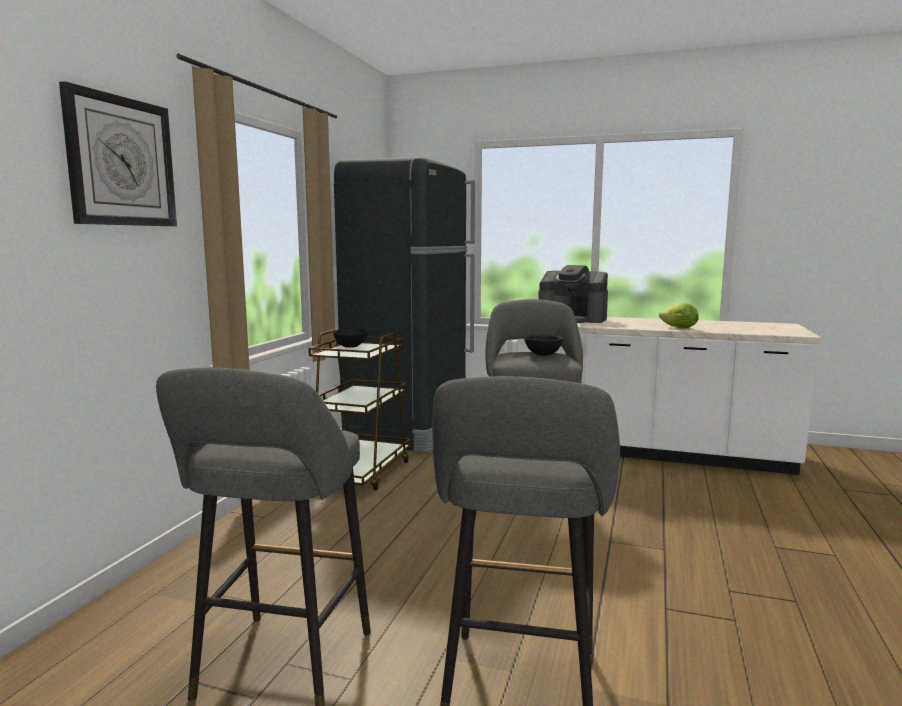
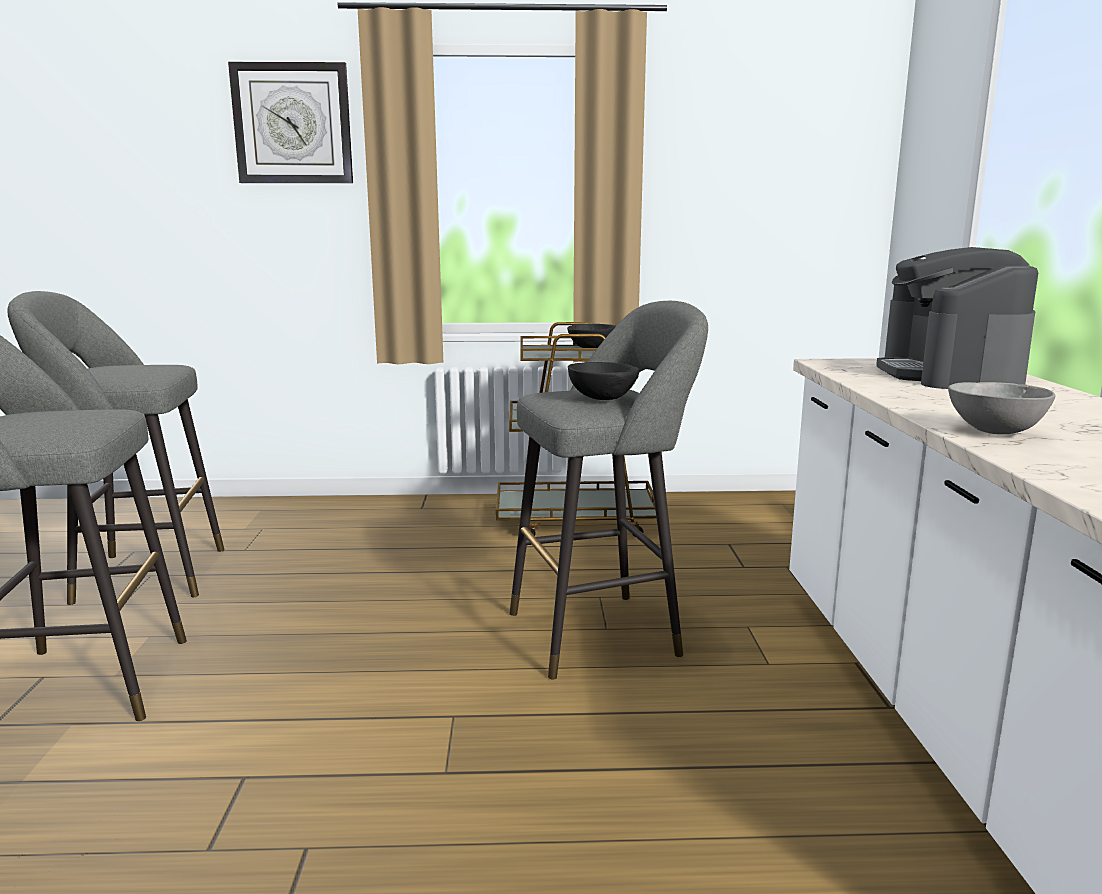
camera: 70 degrees right, 5 degrees up
(410, 430) = (770, 517): black fridge -> none
(679, 328) = (993, 432): lettuce -> grey bowl

